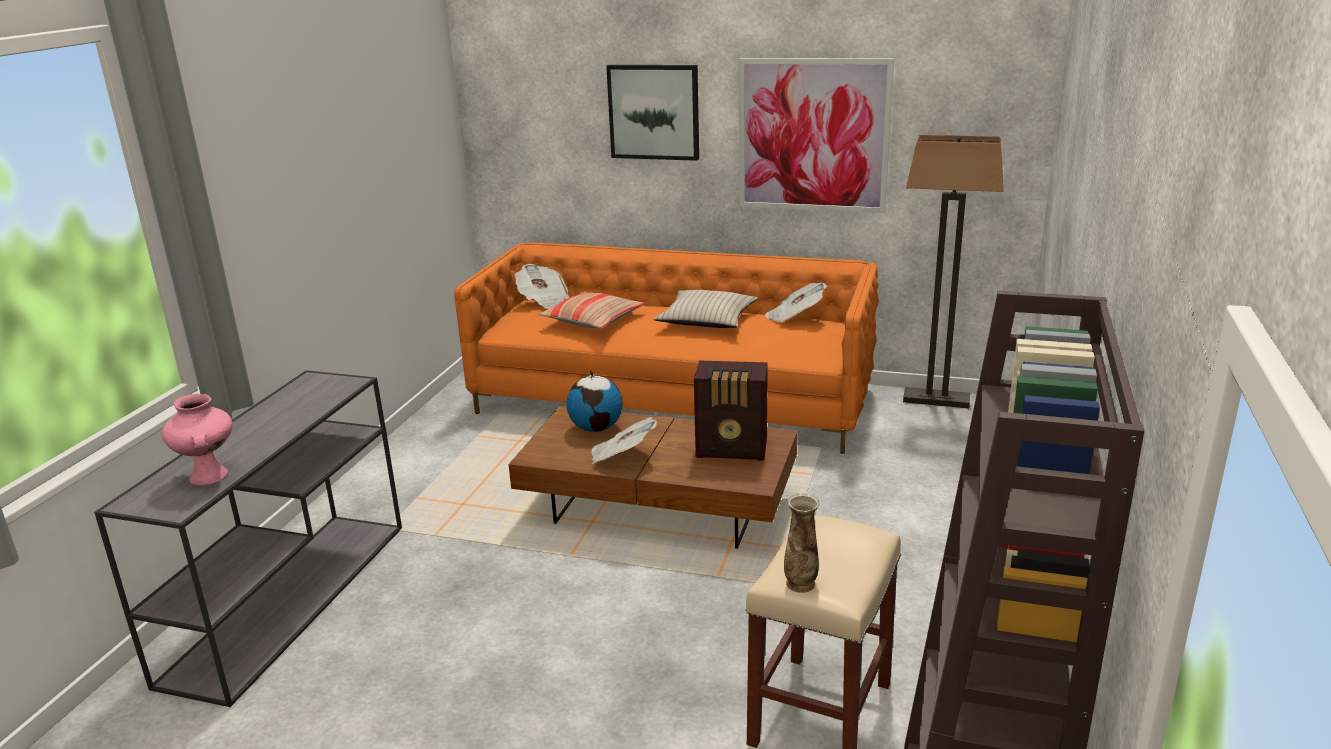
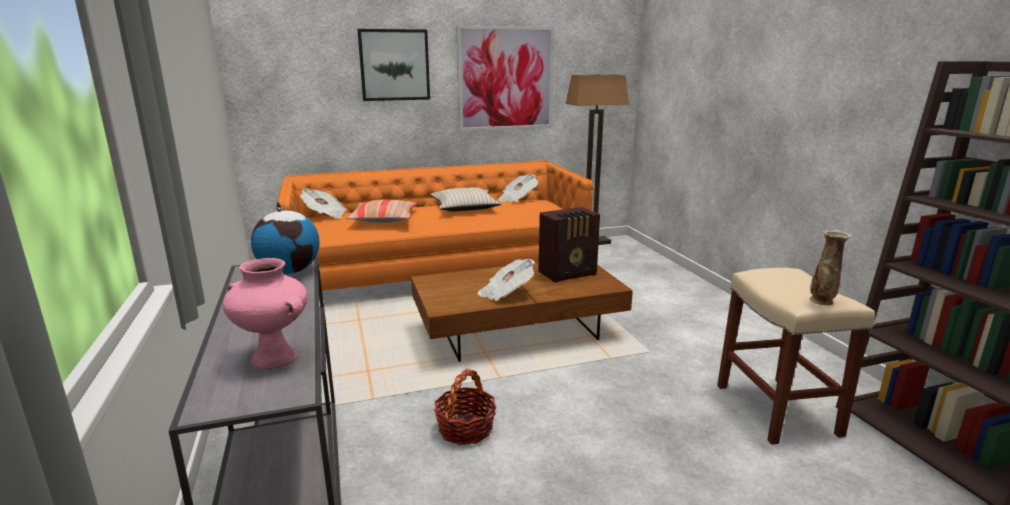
camera: 35 degrees left, 5 degrees down
(475, 597) = (465, 429): none -> basket
(596, 428) = (460, 282): globe -> globe (290, 271)

